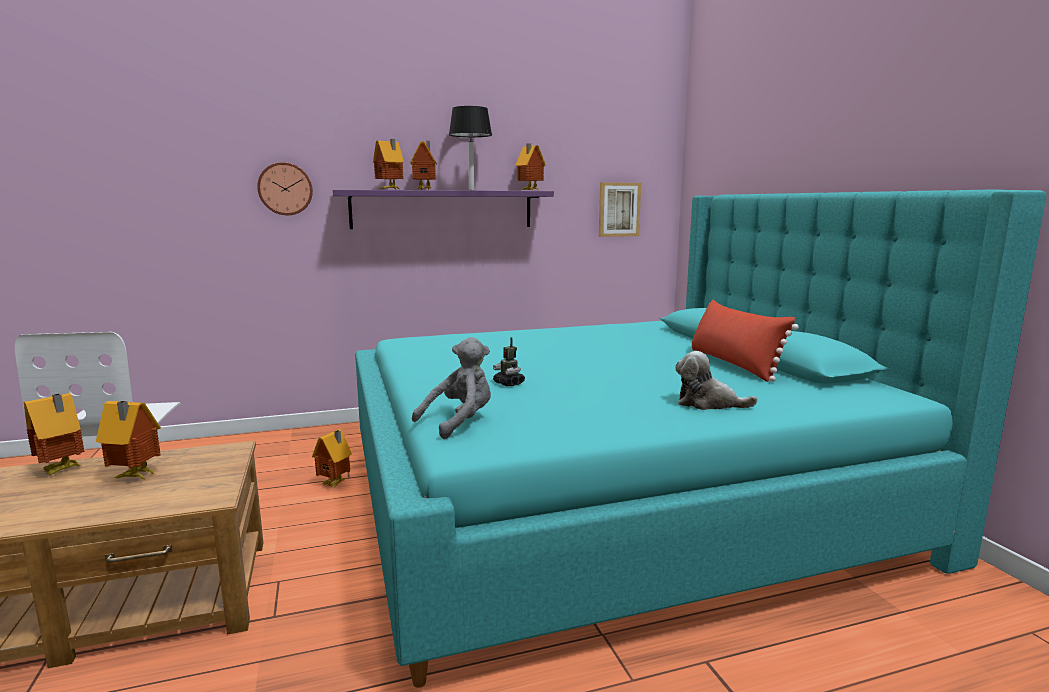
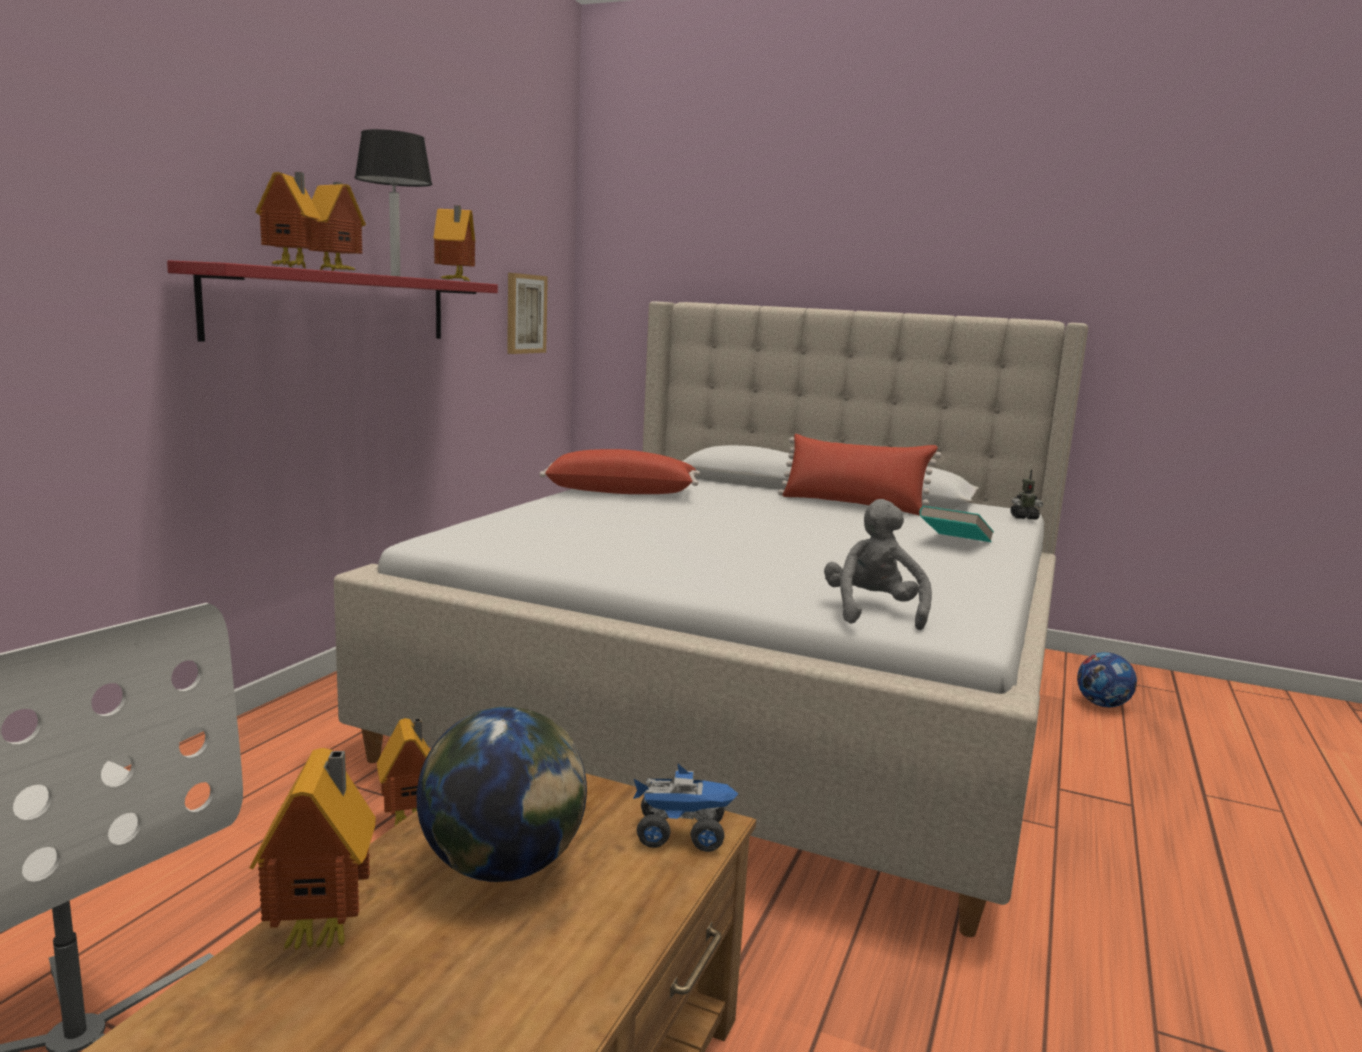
camera: 50 degrees left, 0 degrees up
(134, 477) = (502, 868): toy house -> globe
(198, 497) = (682, 834): none -> toy truck
(285, 189) = (77, 251): wall clock -> none
(443, 209) = (336, 306): purple shelf -> red shelf
(509, 383) = (770, 563): toy robot -> toy robot (1024, 517)
(586, 332) = (621, 492): none -> red pillow
(614, 499) = (757, 697): turquoise bed -> beige bed
(708, 403) = (954, 543): plush toy -> turquoise book
(942, 637) = (1102, 704): none -> football

